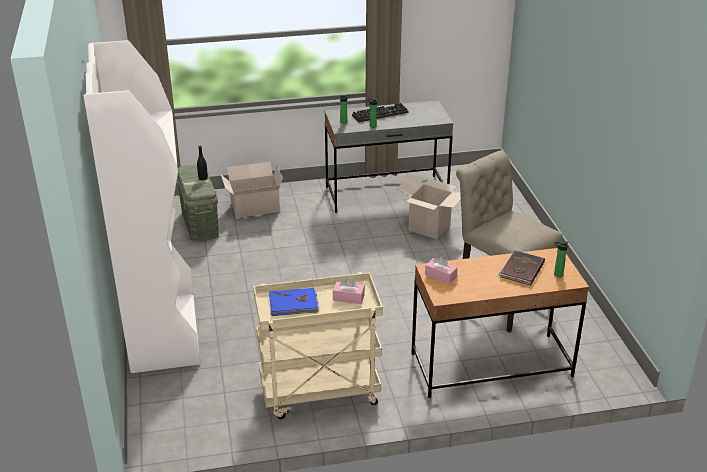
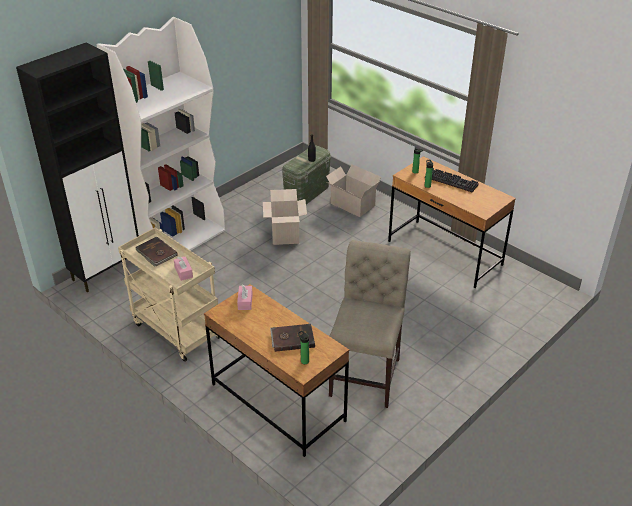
camera: 55 degrees right, 5 degrees up
(153, 409) = (107, 271): none -> black cabinet
(294, 304) = (156, 253): blue book -> brown book
(386, 194) = (444, 253): grey desk -> brown desk
(429, 228) = (424, 295): cardboard box -> cardboard box (285, 236)

